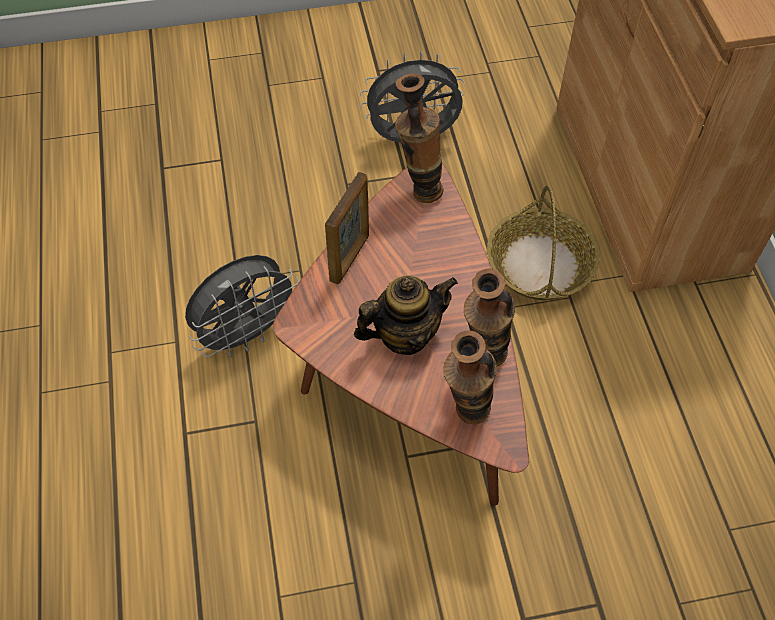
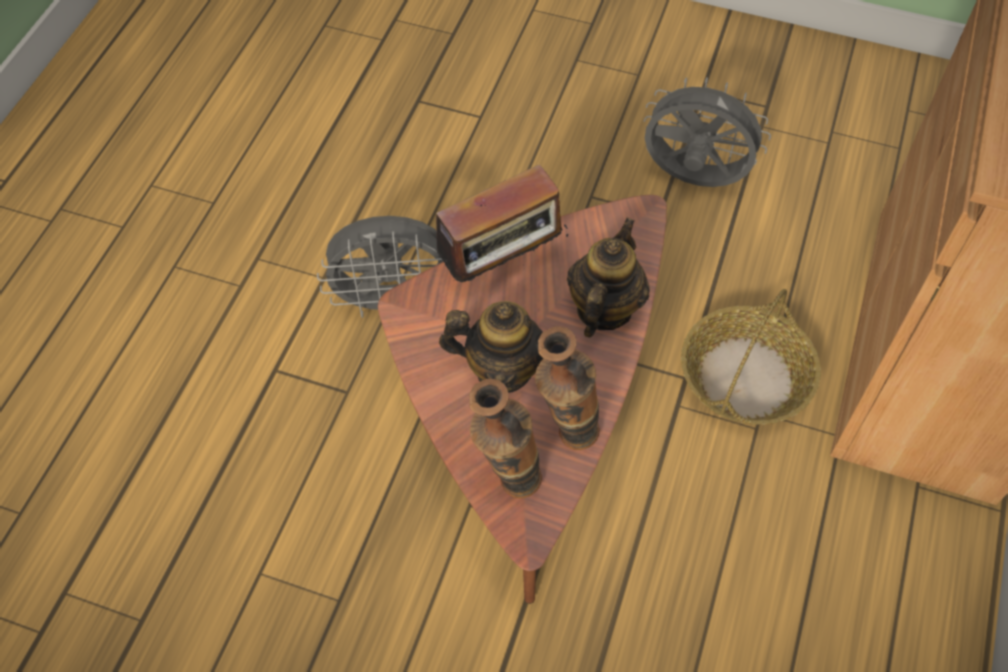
camera: 30 degrees right, 0 degrees up
(350, 257) = (502, 265): picture frame -> radio
(418, 189) = (621, 227): vase -> none
(447, 255) = (603, 309): none -> teapot

